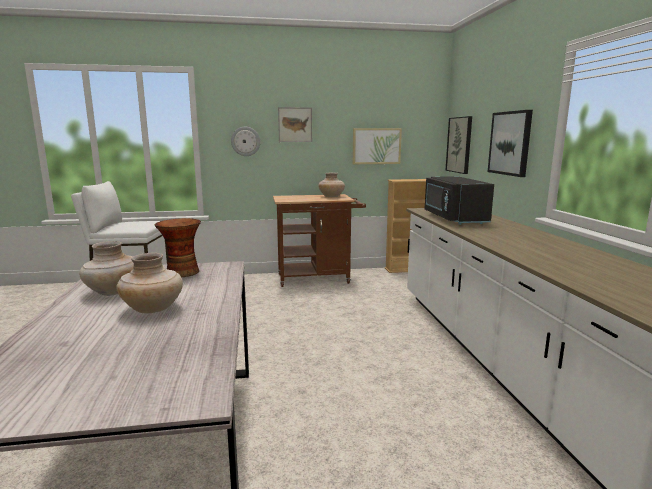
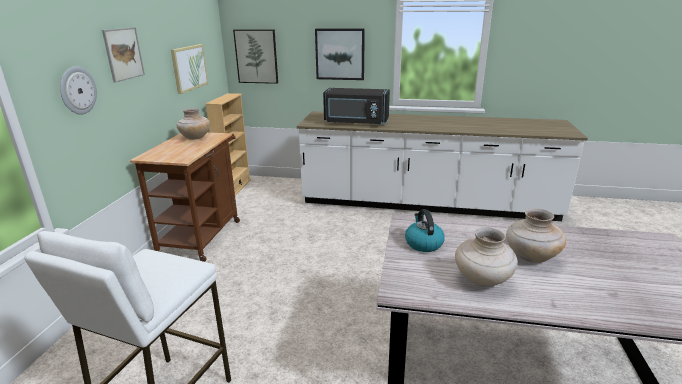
camera: 70 degrees left, 10 degrees up
(181, 272) = (423, 243): vase -> kettle

